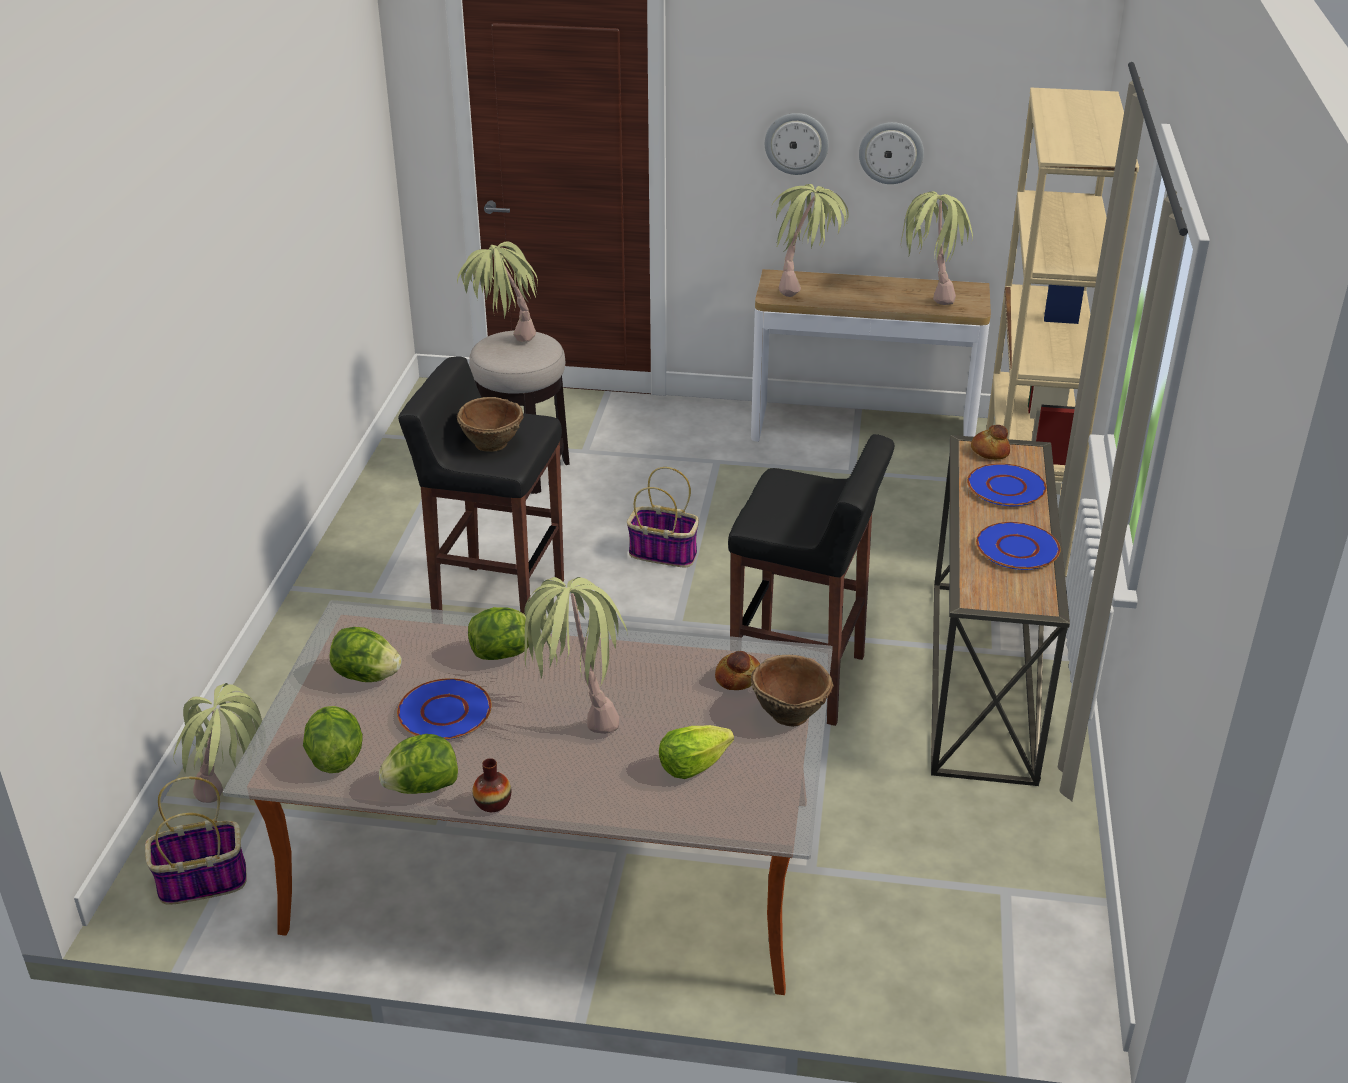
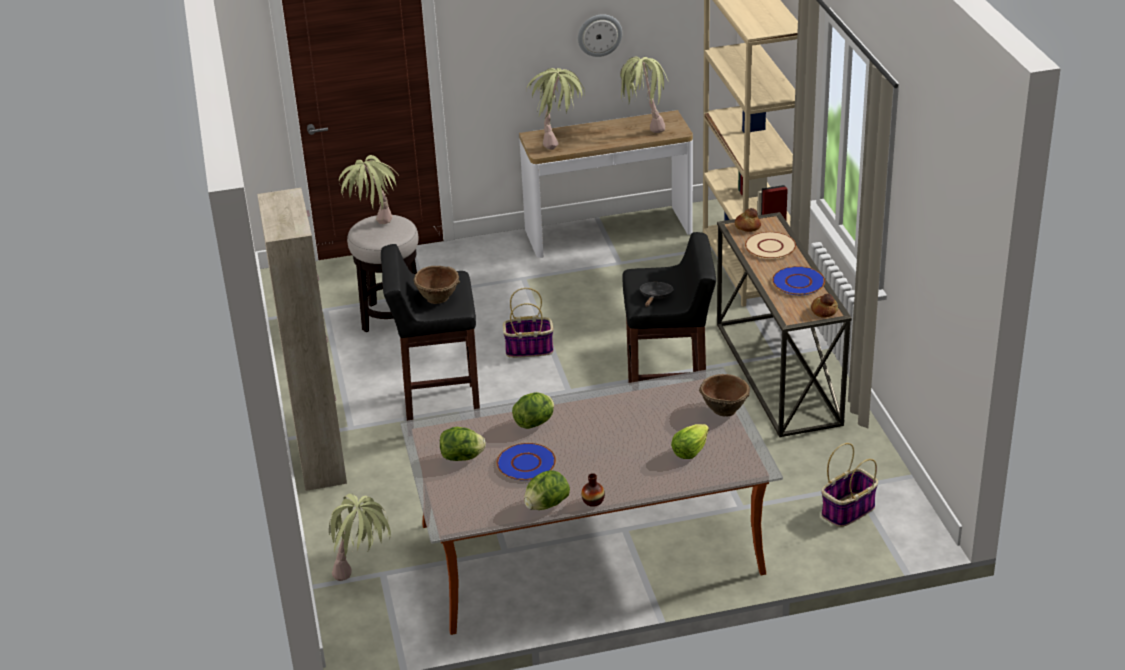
camera: 20 degrees left, 0 degrees up
(200, 882) = (378, 623): basket -> basket (848, 511)
(308, 626) = (321, 459): none -> beige cabinet
(335, 758) = (482, 505): lettuce -> none
(575, 713) = (603, 443): potted plant -> none
(738, 678) = (682, 398): bread -> bread (824, 311)
(784, 515) = (655, 296): none -> black frying pan
(796, 143) = (533, 41): wall clock -> none
(1006, 487) = (770, 246): blue plate -> beige plate

